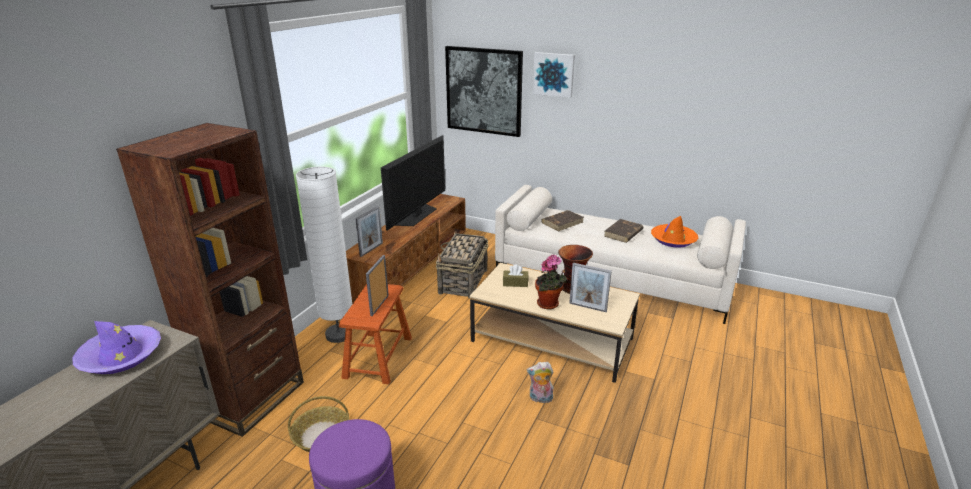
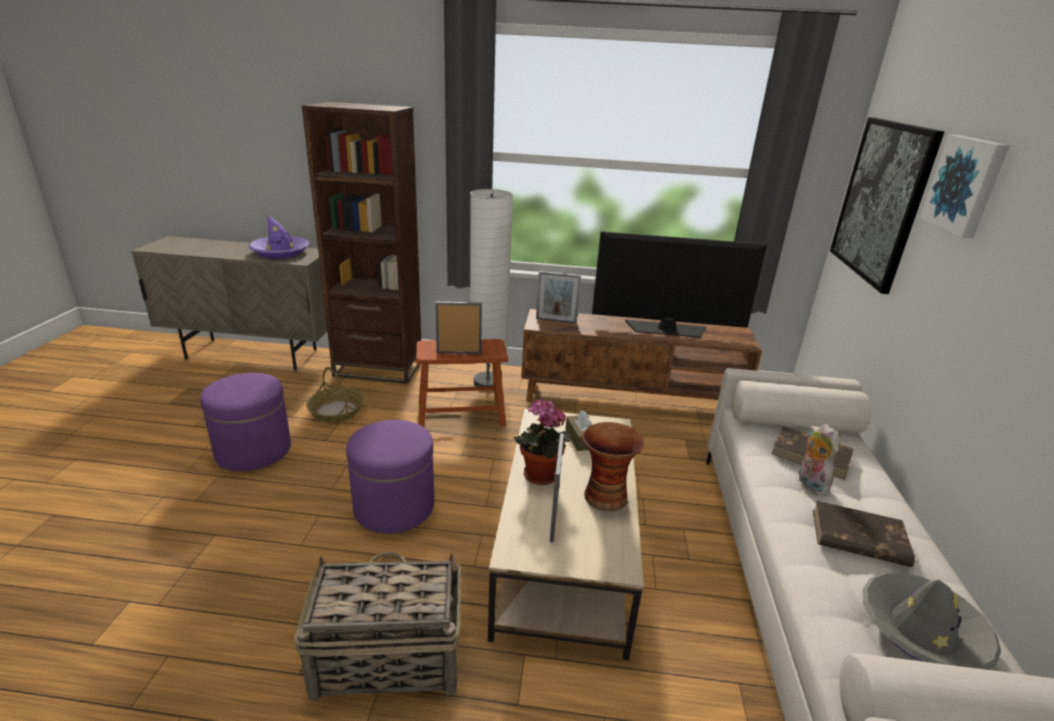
camera: 70 degrees right, 0 degrees up
(463, 282) = (652, 439): basket -> basket (386, 658)
(485, 408) = (394, 506): none -> purple ottoman
(540, 399) = (424, 554): plush toy -> plush toy (809, 484)
(673, 240) = (922, 630): orange hat -> grey hat

